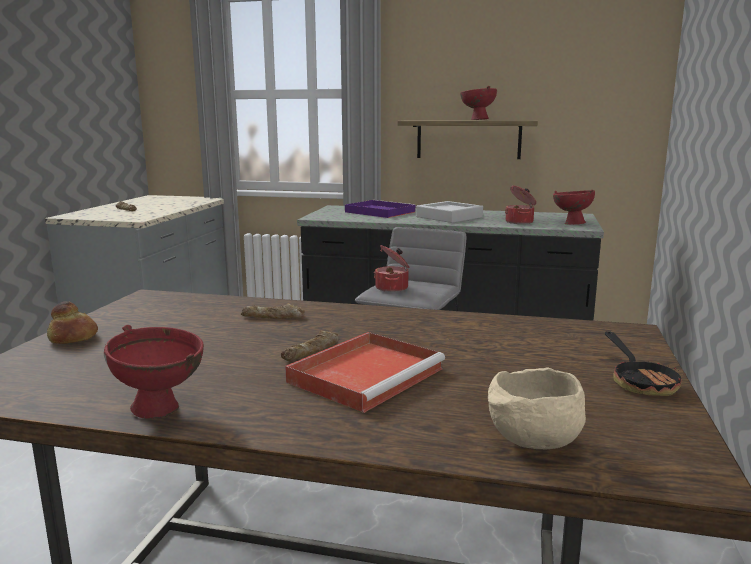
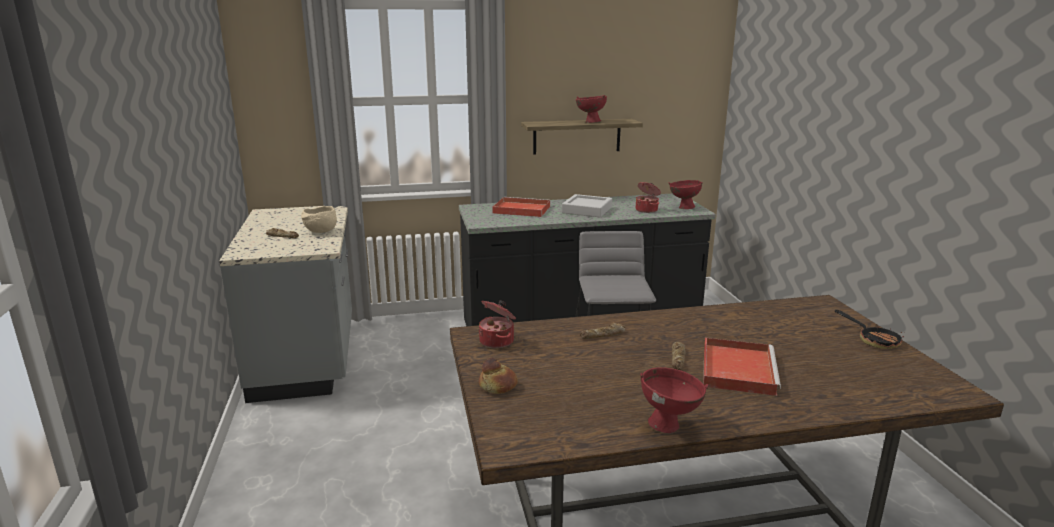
camera: 25 degrees left, 5 degrees up
(378, 212) = (520, 209): purple tray -> red tray
(393, 288) = (605, 286): cooking pot -> cooking pot (497, 341)
(533, 443) = (878, 392): beige bowl -> beige bowl (320, 232)

